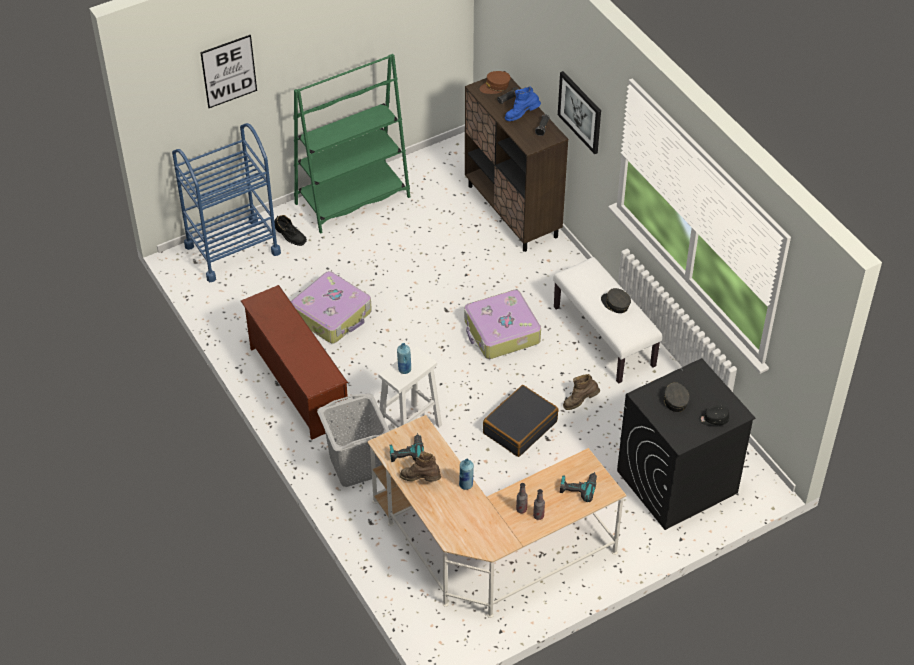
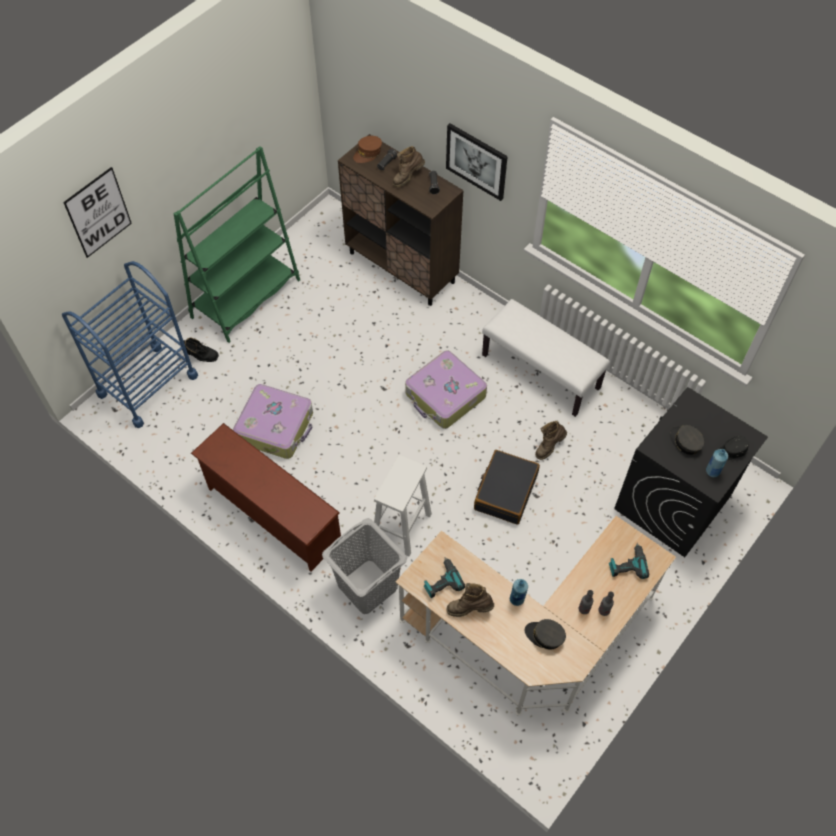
camera: 20 degrees left, 10 degrees up
(404, 369) = (398, 485): blue bottle -> blue bottle (712, 471)
(522, 115) = (407, 177): blue boot -> brown boot
(615, 304) = (555, 343): grey cap -> grey cap (544, 636)

